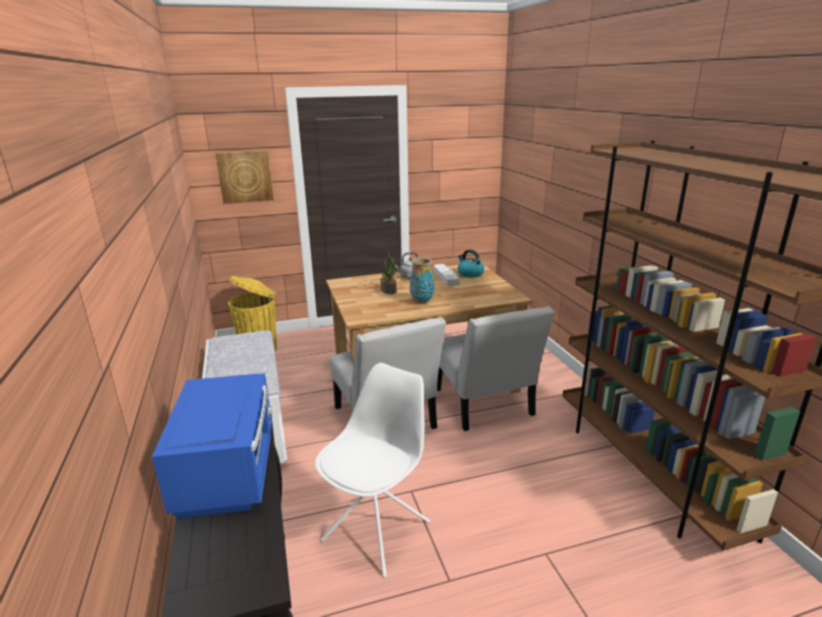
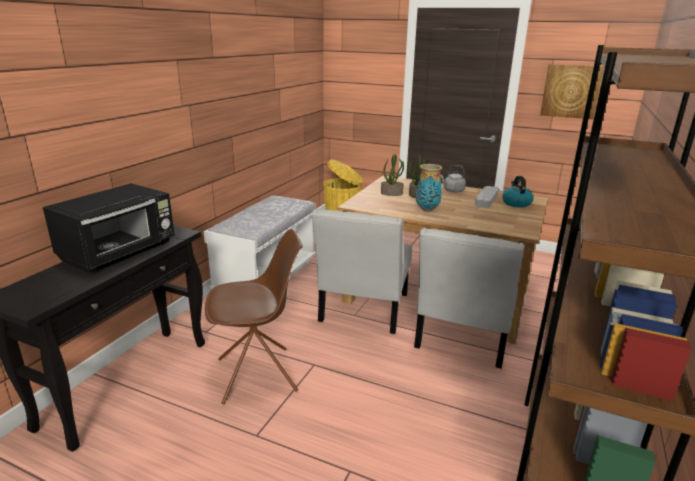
camera: 40 degrees right, 0 degrees up
(229, 471) = (120, 253): blue microwave -> black microwave
(245, 176) = (364, 77): picture -> picture (570, 91)
(368, 296) = (392, 193): none -> potted plant
(378, 530) = (258, 374): white chair -> brown chair

